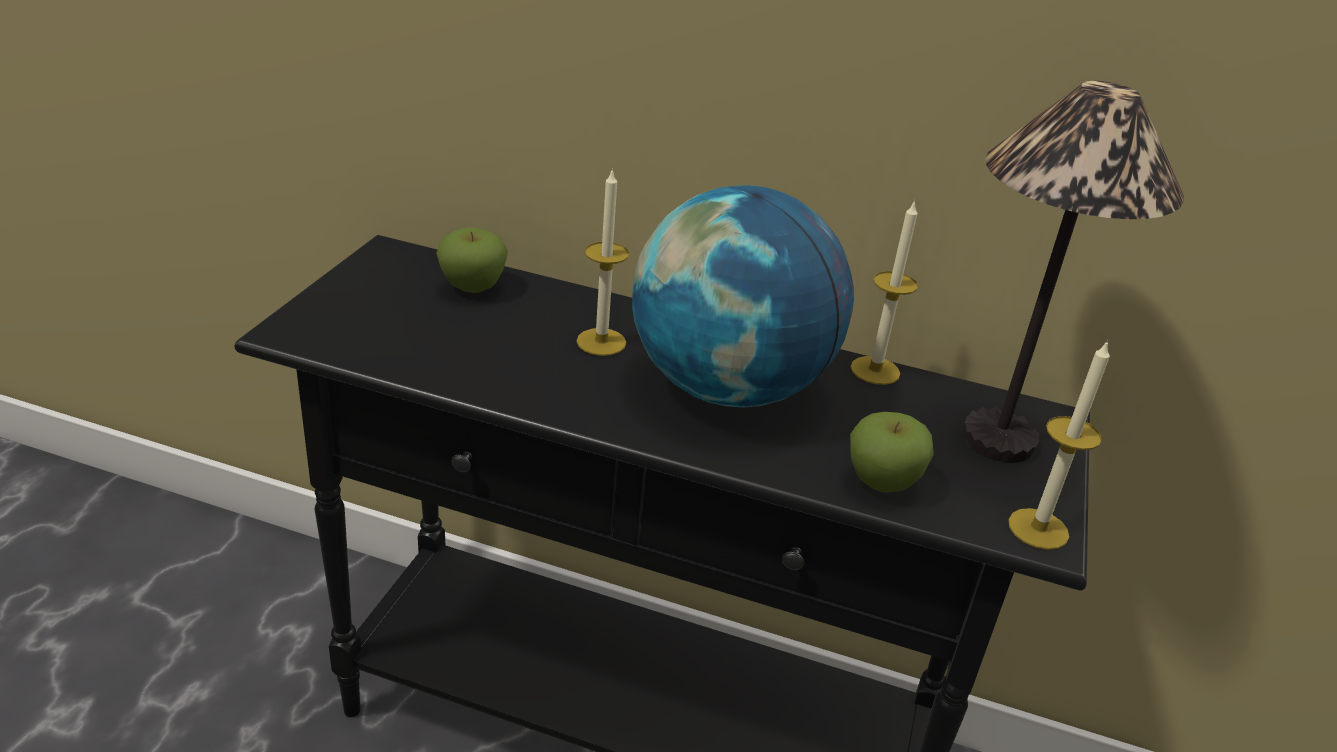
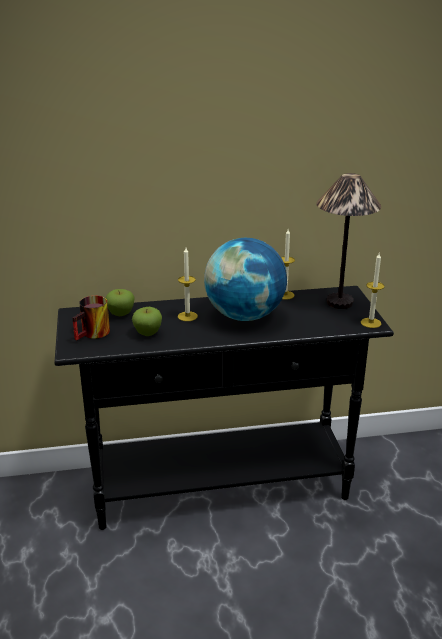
camera: 25 degrees left, 5 degrees down
(372, 312) = (94, 334): none -> mug
(882, 483) = (317, 326): apple -> apple (148, 333)

